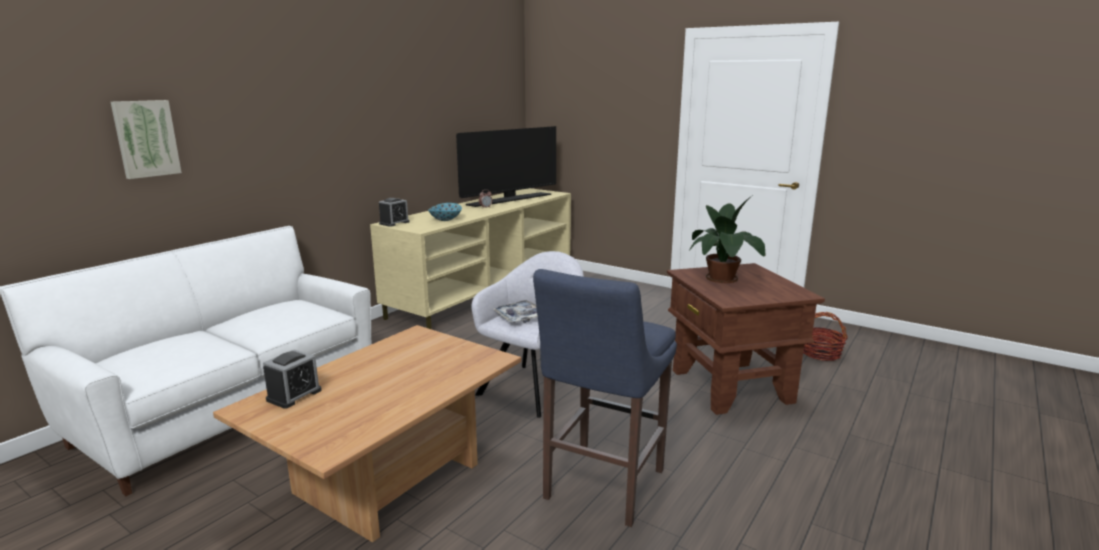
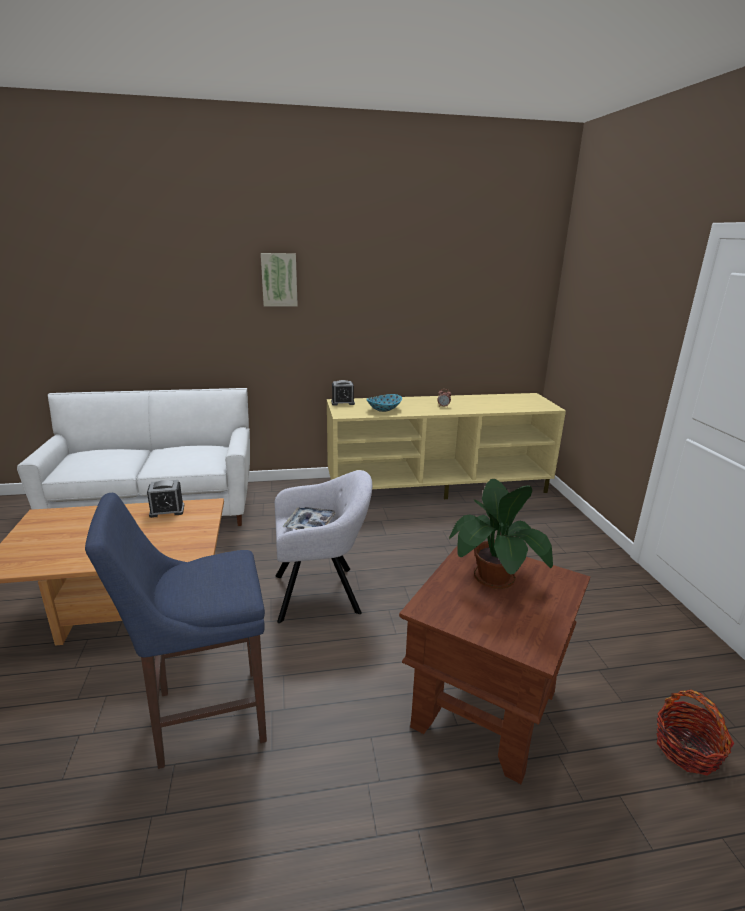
camera: 45 degrees right, 5 degrees up
(145, 138) = (144, 311): picture -> picture (279, 280)
(294, 395) = (69, 518): alarm clock -> alarm clock (167, 510)
(509, 200) = (485, 403): television -> none

